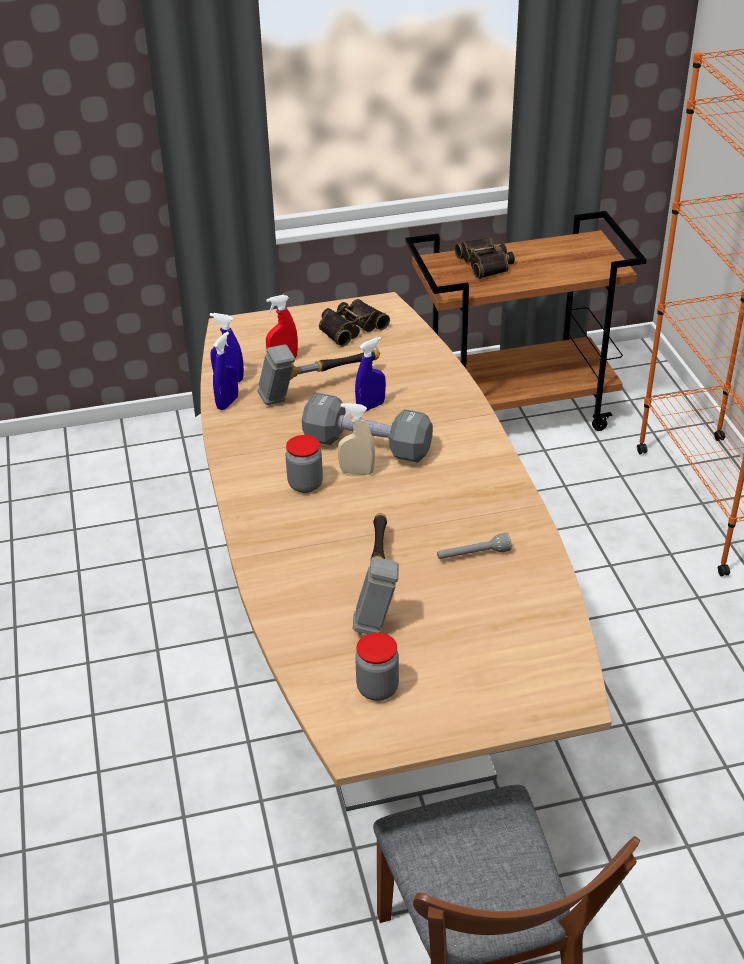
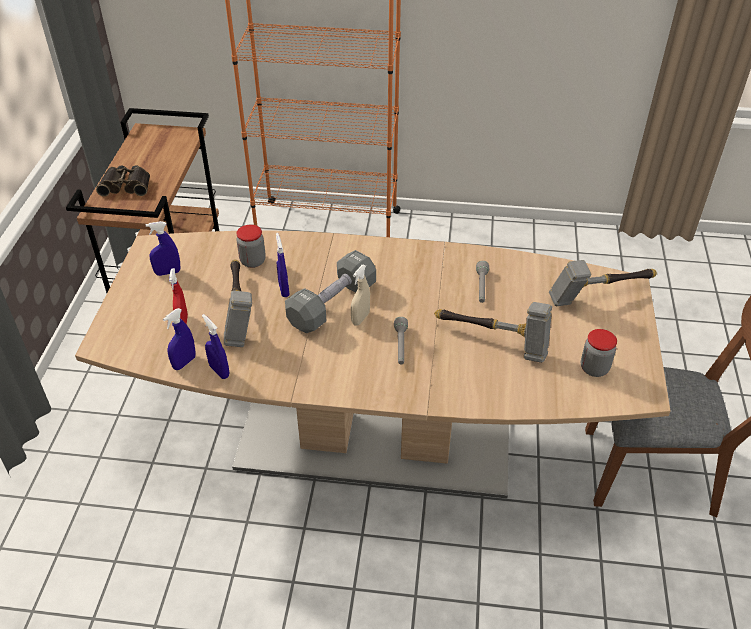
camera: 70 degrees left, 5 degrees up
(305, 484) = (359, 350): jar -> jar (253, 261)
(328, 513) = (400, 346): none -> grey flashlight
(350, 327) = (168, 272): binoculars -> blue spray bottle
(529, 671) = (599, 296): none -> hammer

